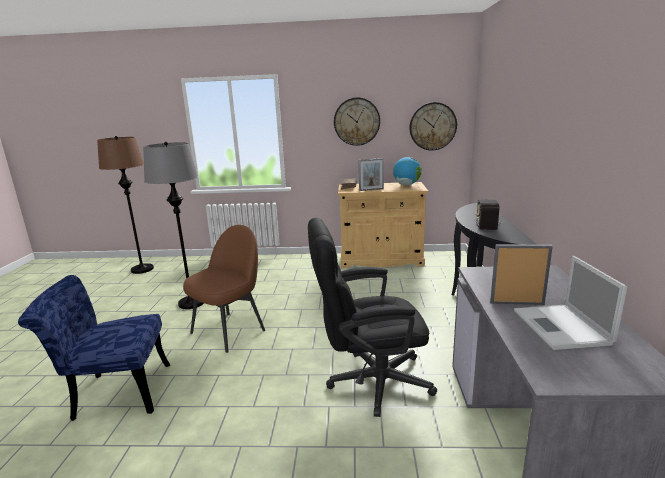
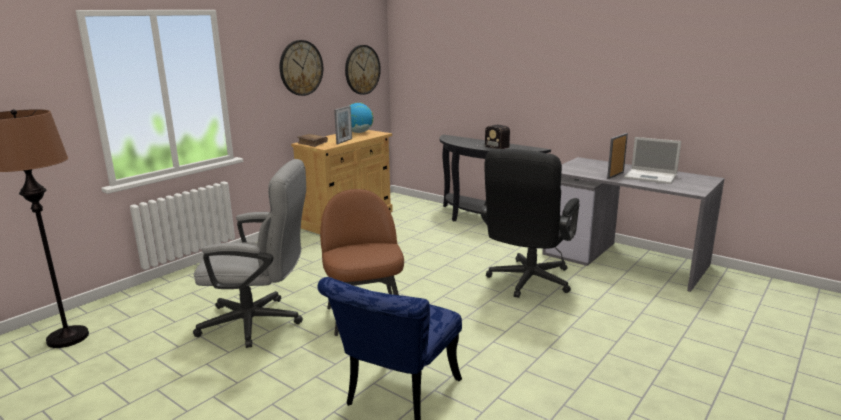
camera: 55 degrees left, 0 degrees up
(191, 303) = (260, 322): grey floor lamp -> grey office chair

